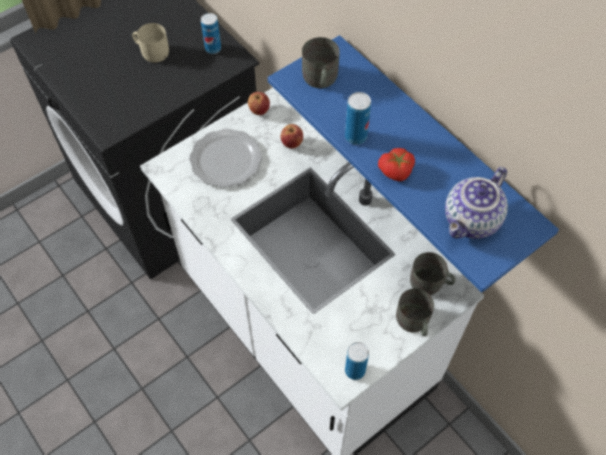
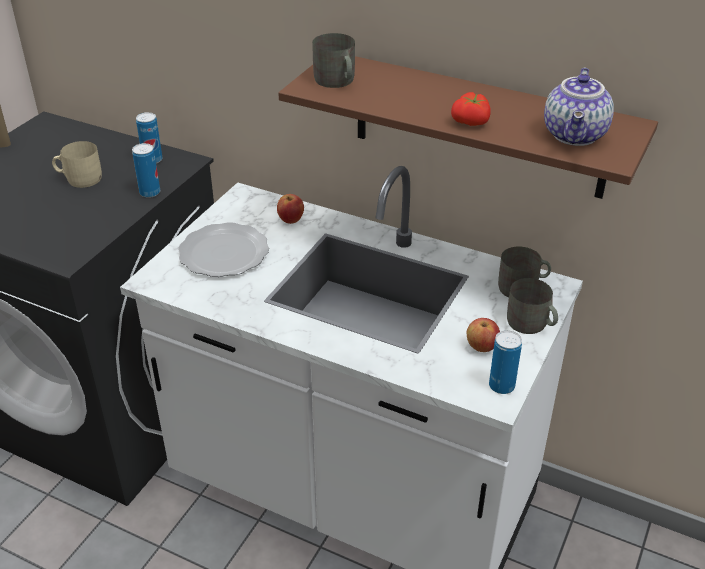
camera: 25 degrees left, 20 degrees down
(259, 110) = (235, 204): apple -> apple (481, 347)
(355, 137) = (409, 109): can -> can (150, 192)
(433, 149) = (478, 125): blue shelf -> brown shelf

